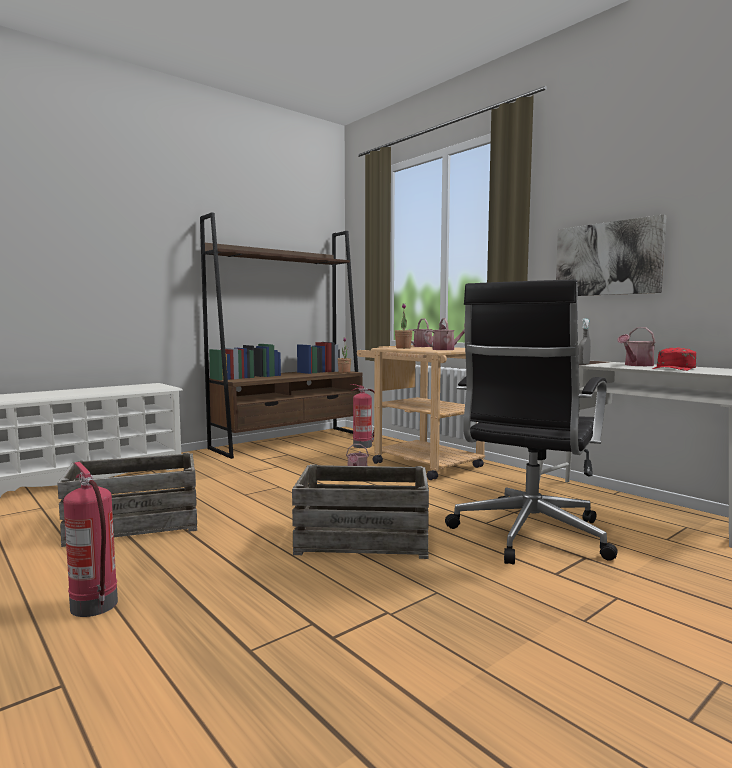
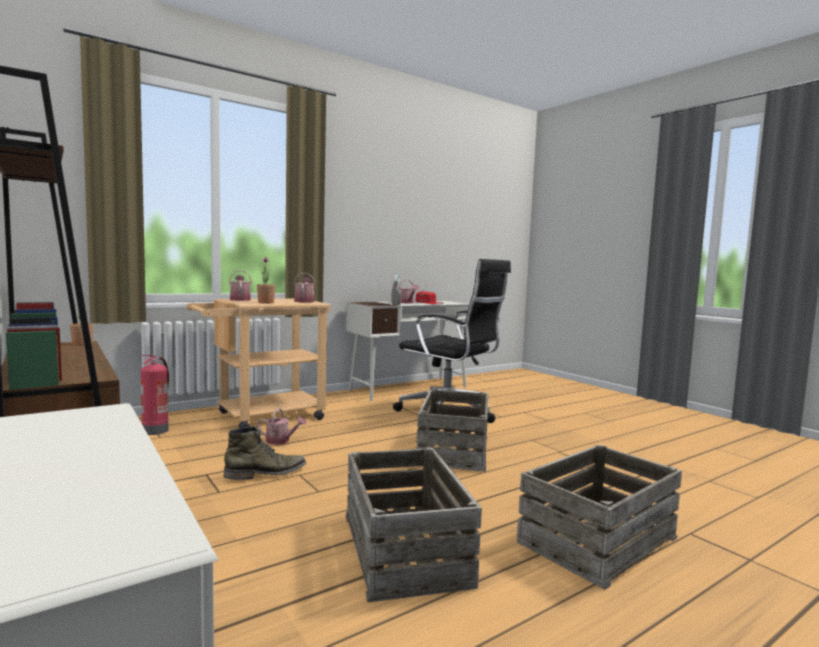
camera: 85 degrees left, 0 degrees up
(96, 606) = (596, 539): fire extinguisher -> crate
(280, 478) = (266, 473): none -> green boot
(608, 259) = (367, 232): picture -> none

